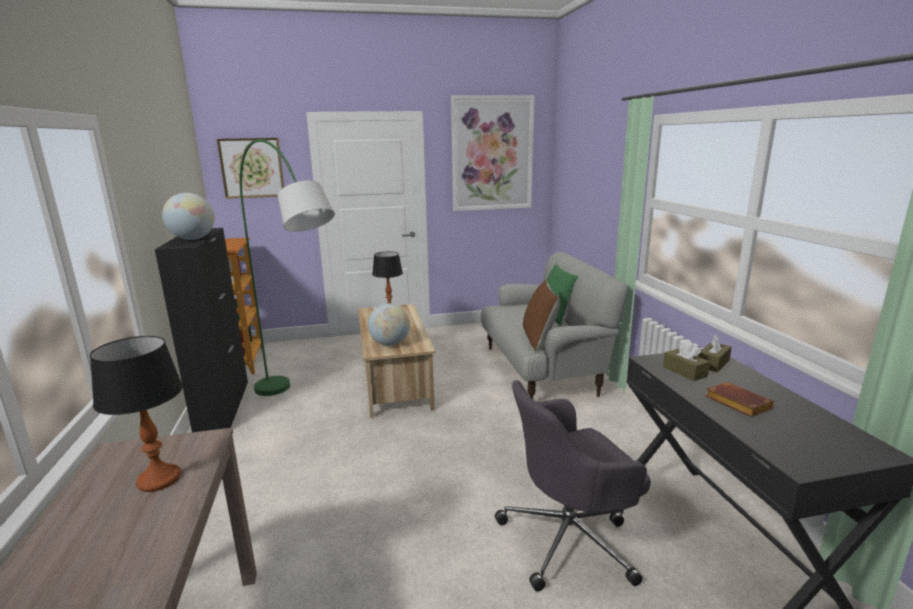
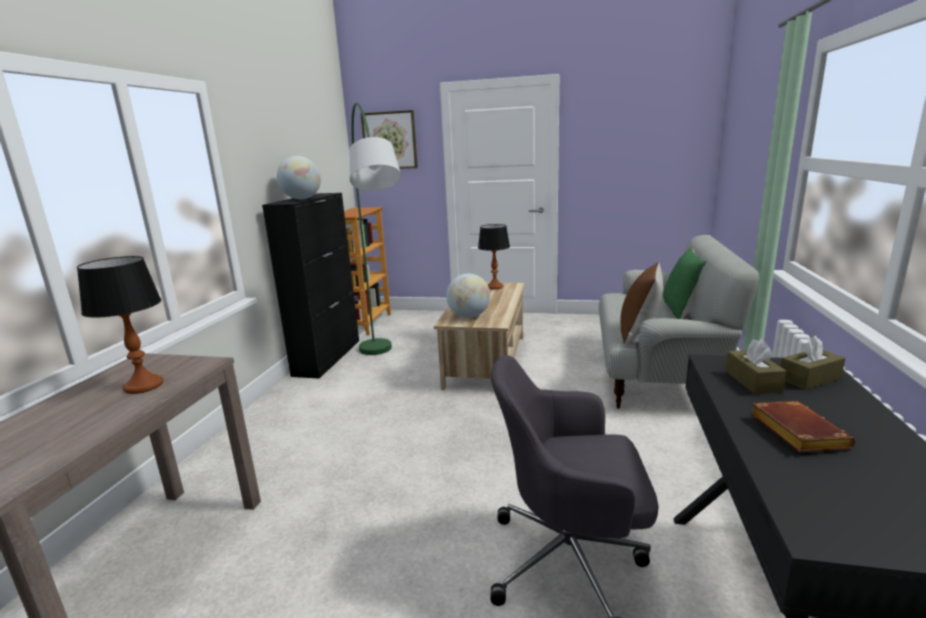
camera: 25 degrees right, 0 degrees up
(492, 154) = (639, 119): picture -> none

